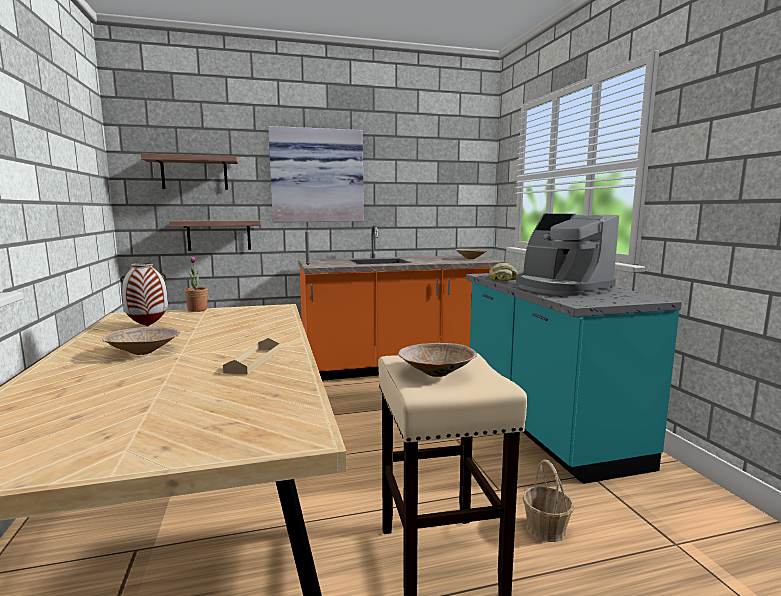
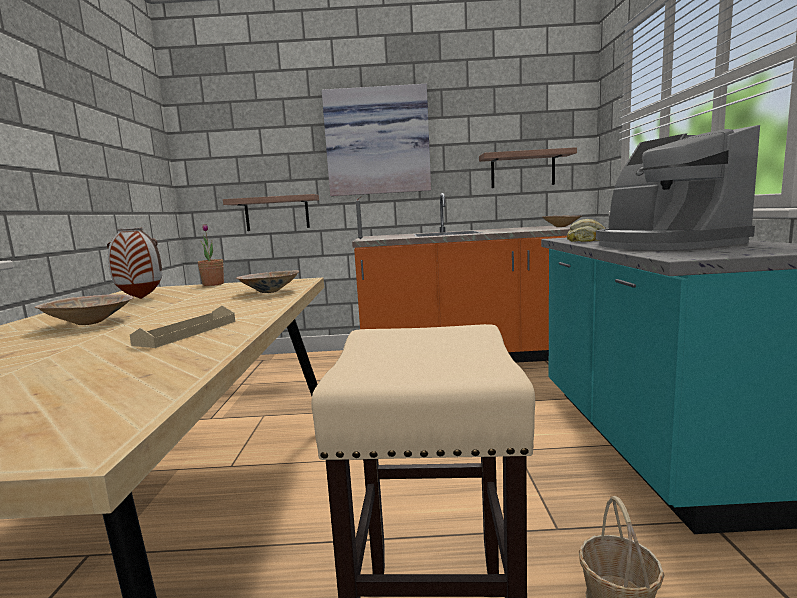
camera: 15 degrees right, 0 degrees up
(194, 173) = (250, 149): shelf -> shelf (522, 170)
(435, 373) = (404, 352): beige bowl -> beige bowl (269, 291)

